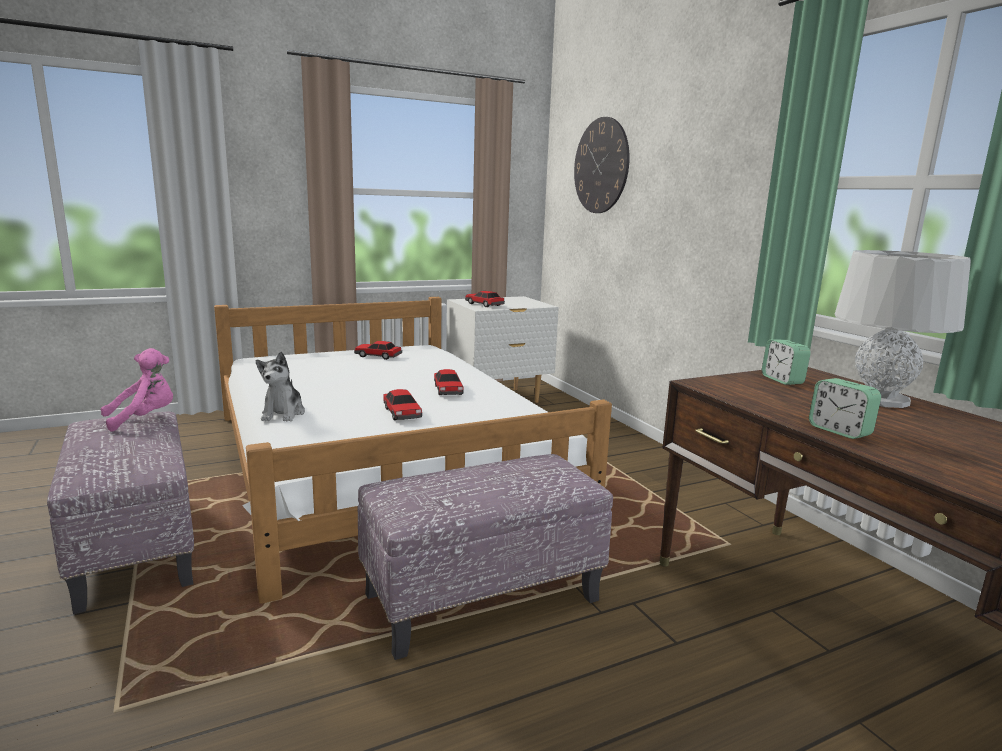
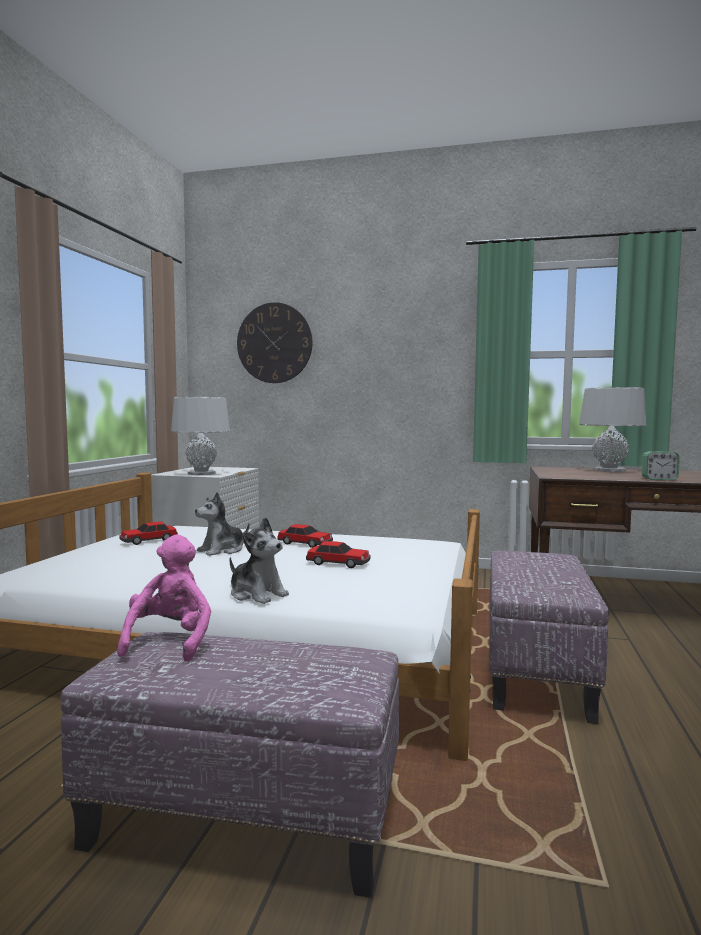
camera: 50 degrees left, 10 degrees down
(384, 377) = (222, 550): none -> plush toy
(484, 304) = (201, 473): toy car -> grey table lamp
(782, 380) = (559, 471): alarm clock -> none

